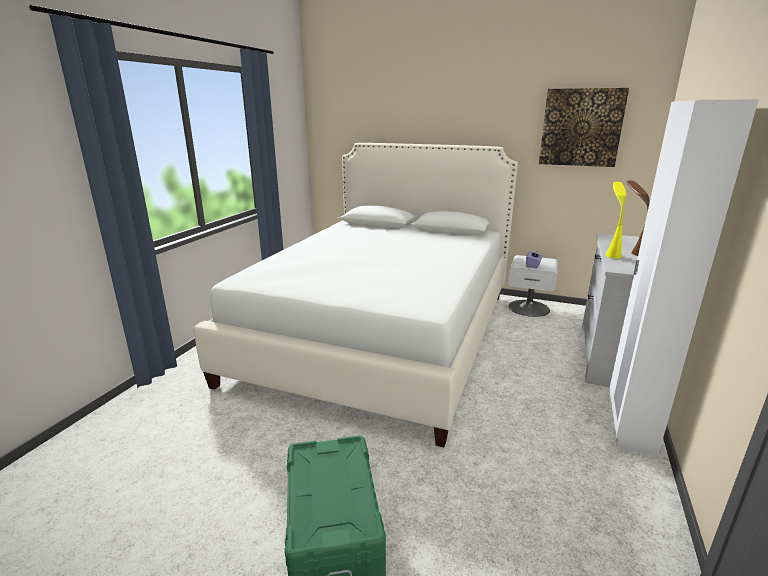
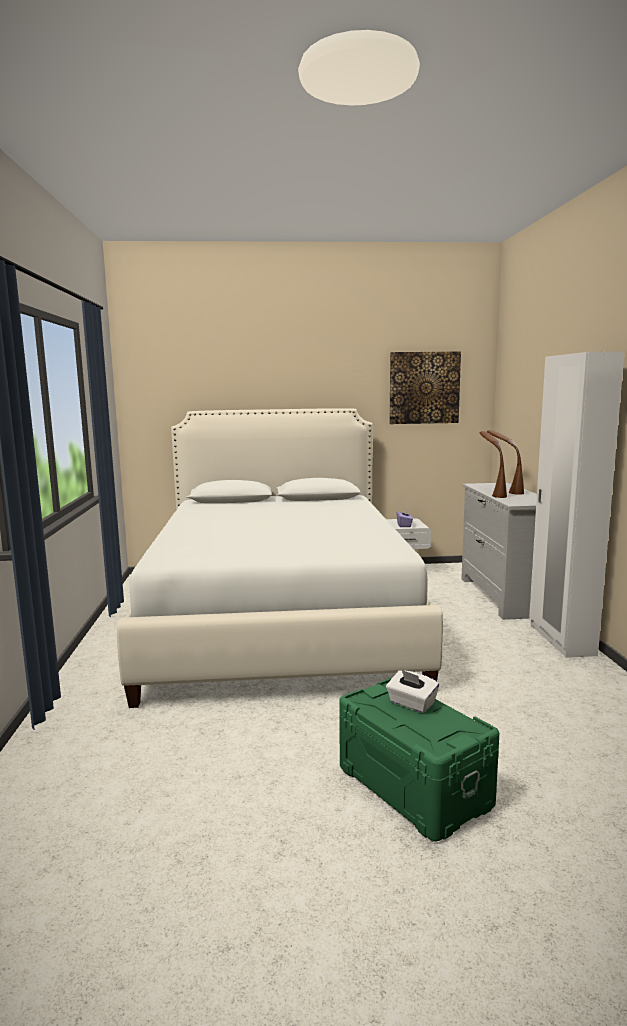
camera: 25 degrees left, 10 degrees down
(341, 473) = (411, 704): none -> white tissue box
(610, 250) = (490, 493): yellow table lamp -> brown table lamp

